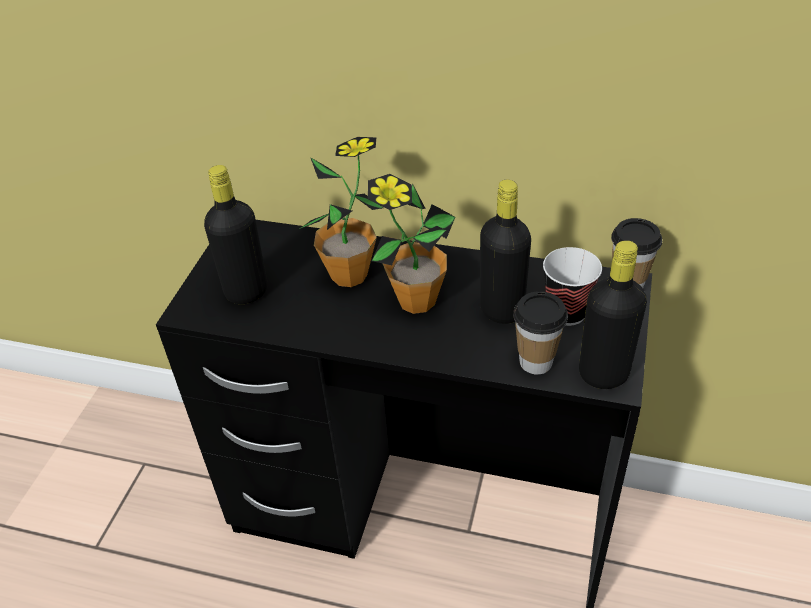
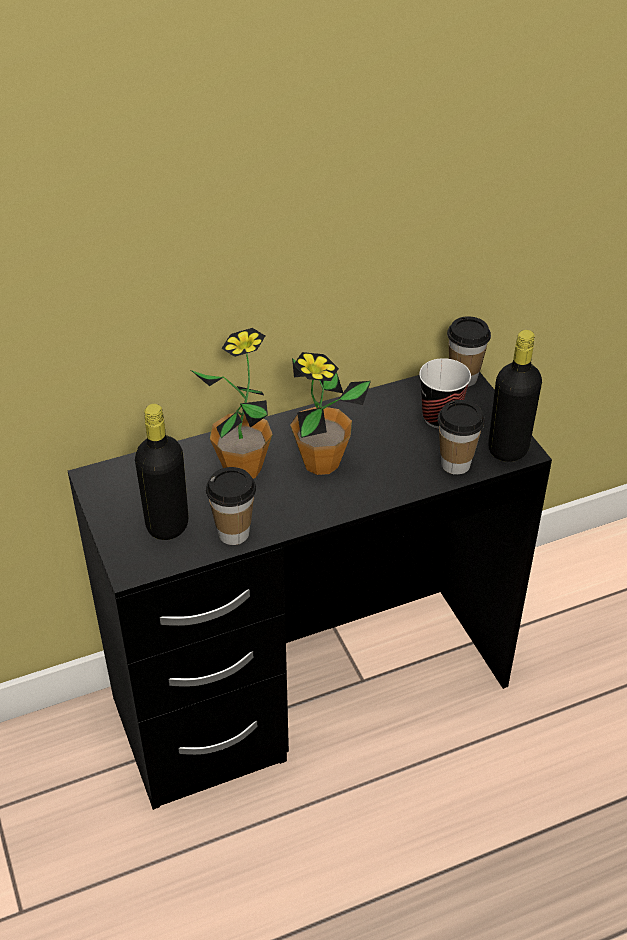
camera: 40 degrees left, 0 degrees up
(285, 324) = (234, 533): none -> cup
(501, 310) = (393, 438): black bottle -> none

